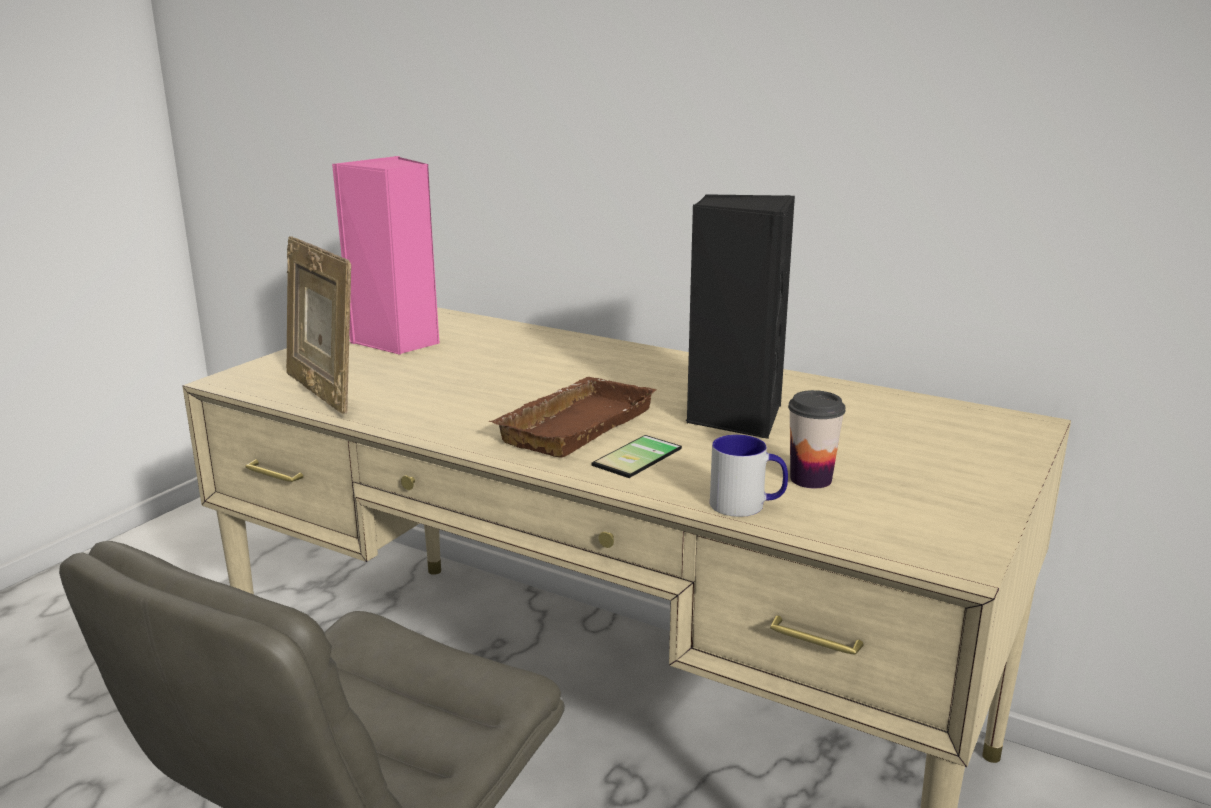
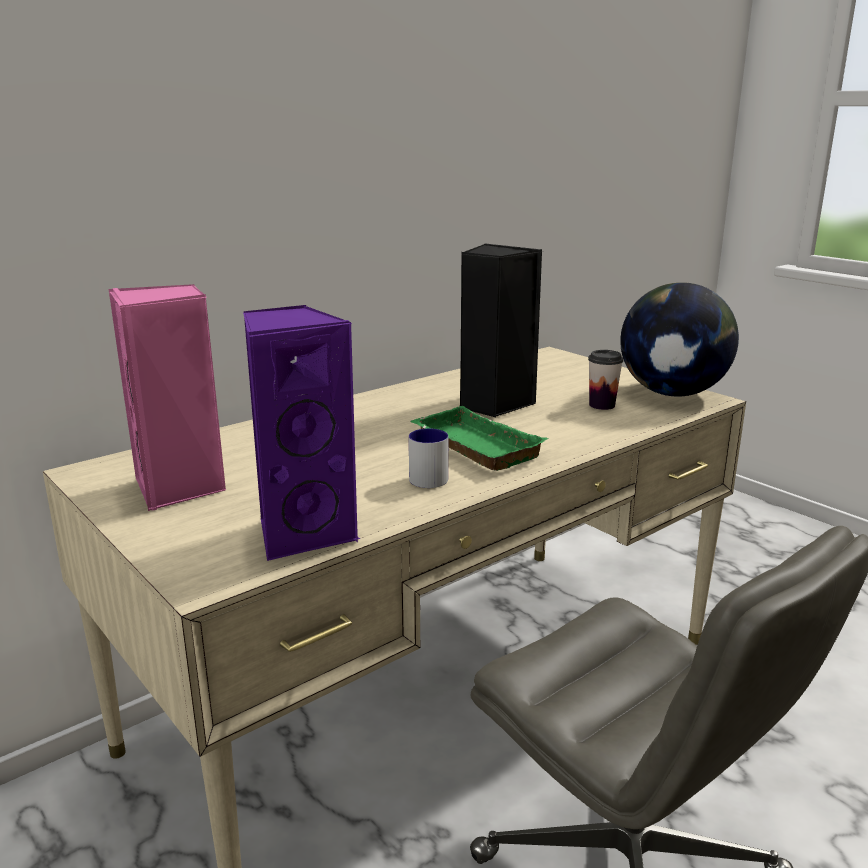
camera: 70 degrees left, 0 degrees up
(323, 392) = (303, 533): picture frame -> purple speaker
(573, 424) = (472, 447): brown tray -> green tray
(641, 458) = (547, 437): phone -> none
(747, 505) = (632, 424): mug -> mug (432, 477)
(942, 528) = (672, 393): none -> globe

